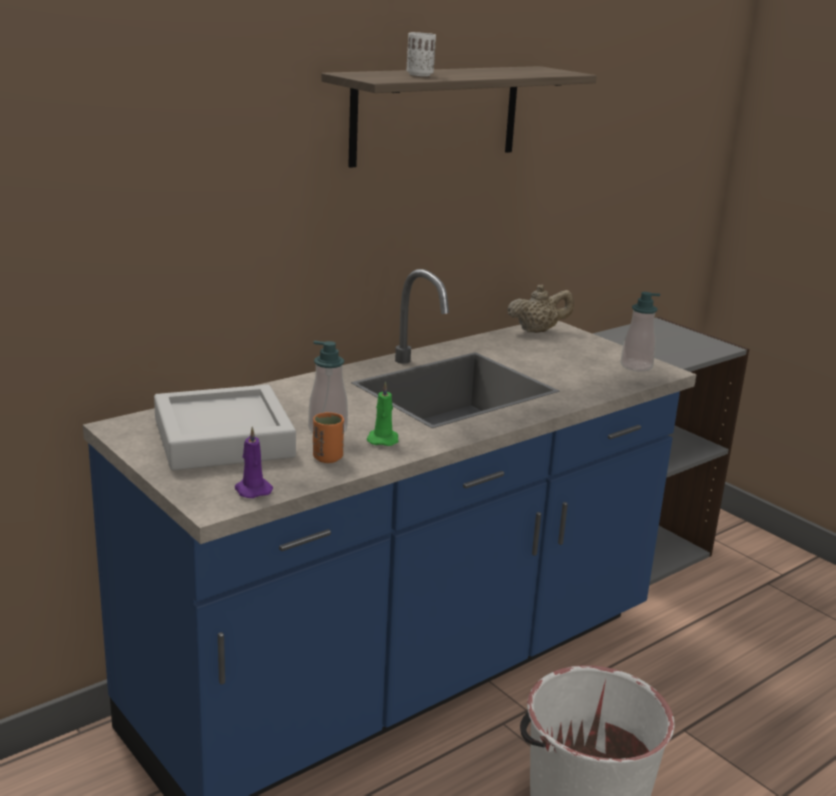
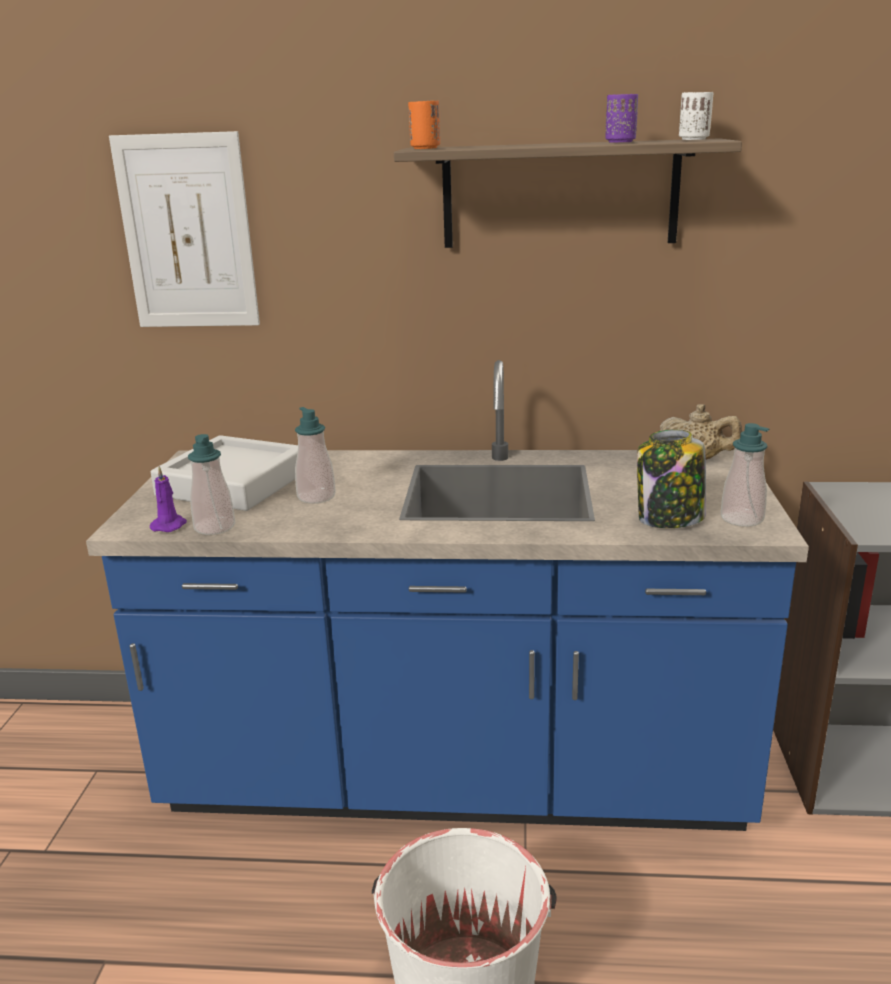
camera: 45 degrees right, 0 degrees up
(102, 168) = (187, 233): none -> picture
(298, 478) = (214, 527): none -> soap dispenser
(327, 458) = (267, 519): orange cup -> orange cup (425, 148)
(383, 439) = (339, 517): green candle -> none
(420, 75) = (492, 146): white cup -> white cup (694, 139)
(508, 72) = (620, 142): none -> purple cup
(599, 377) = (669, 519): none -> jar

